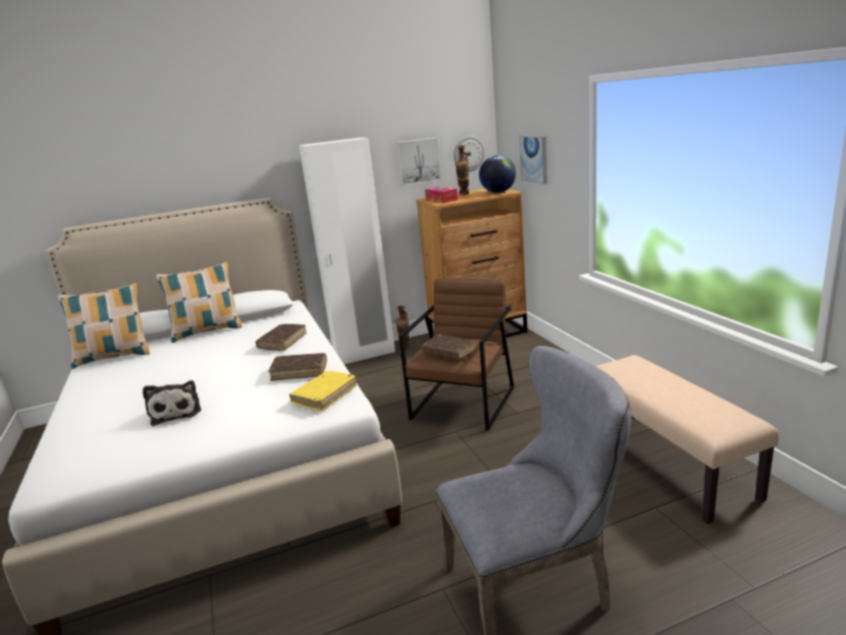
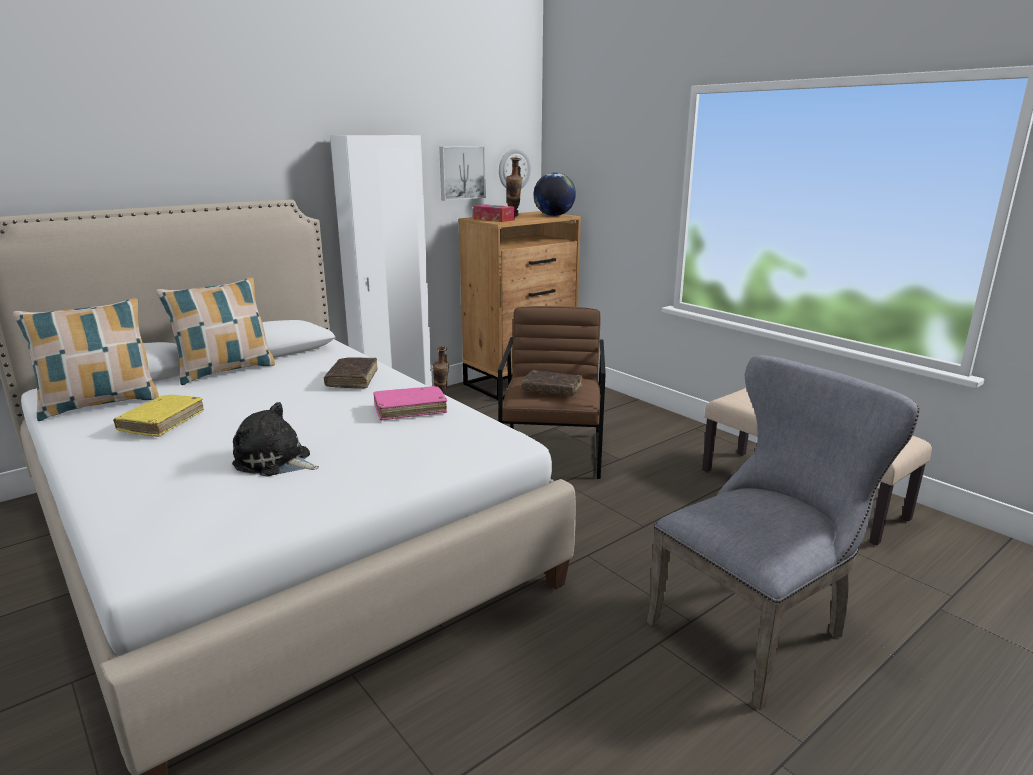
camera: 20 degrees left, 0 degrees up
(176, 412) = (275, 462): plush toy -> plush toy turned 150 degrees clockwise
(299, 372) = (410, 409): brown book -> pink book
(325, 396) = (471, 432): yellow book -> yellow book (162, 422)
(534, 159) = (600, 178): picture -> none

